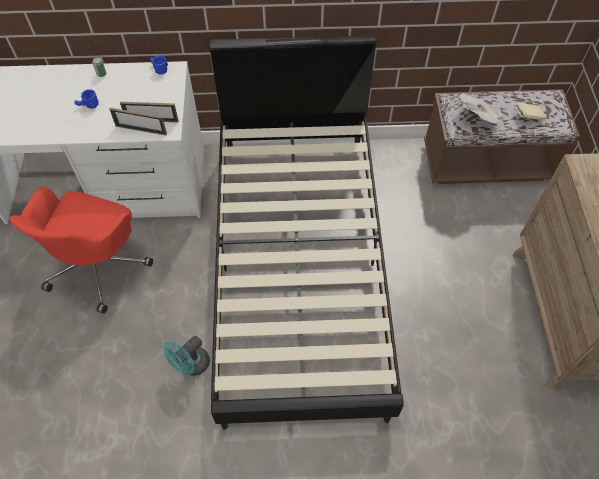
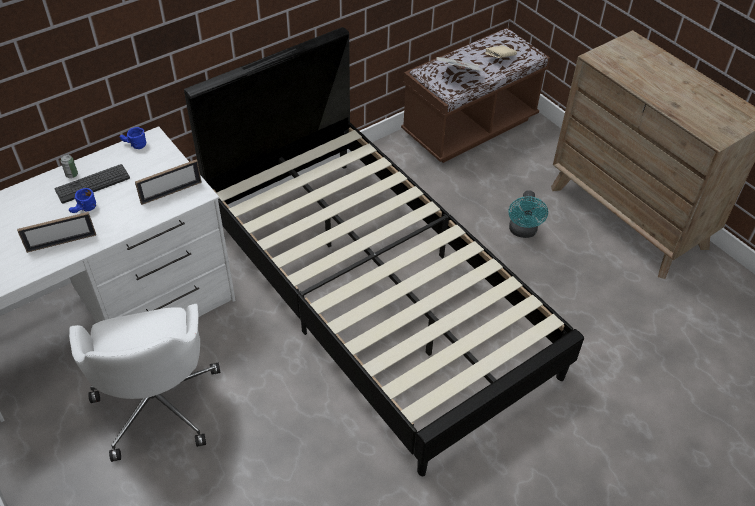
camera: 35 degrees left, 10 degrees down
(98, 265) = (158, 403): red office chair -> white office chair
(108, 88) = (92, 184): none -> keyboard
(141, 130) = (167, 206): picture frame -> picture frame (61, 242)
(191, 365) = (342, 439): turquoise fan -> turquoise fan (523, 232)

